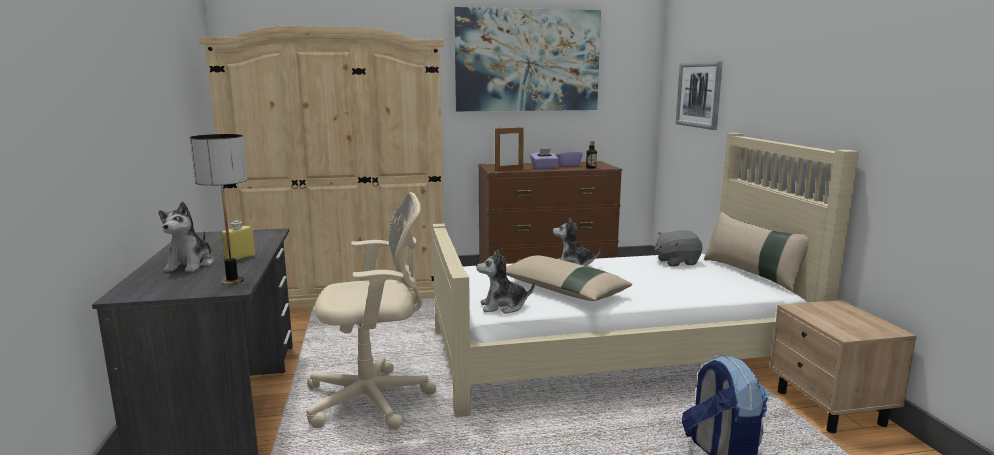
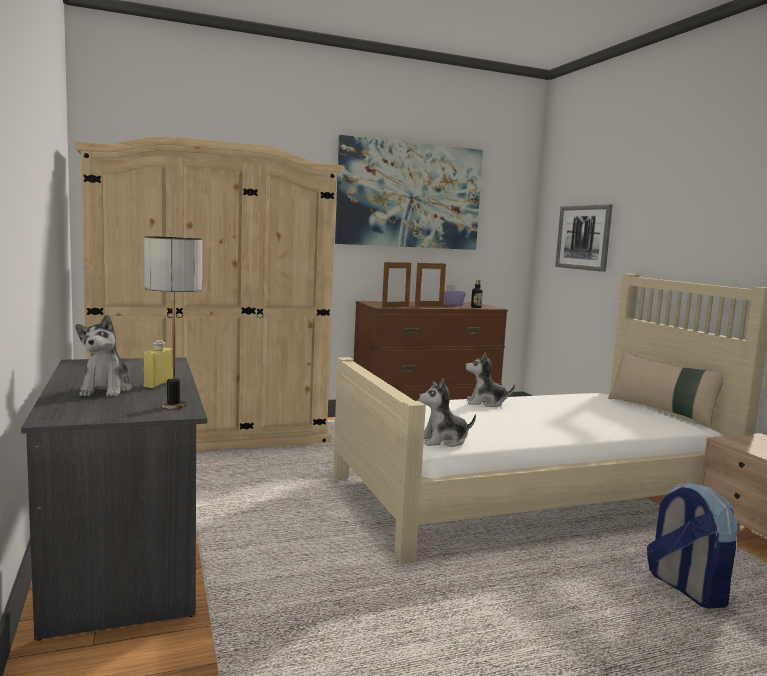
camera: 10 degrees left, 5 degrees down
(374, 399) = (301, 548): beige office chair -> none
(544, 168) = (429, 306): purple tissue box -> picture frame
(562, 290) = (492, 425): beige pillow -> none
(676, 262) = (584, 400): grey plush toy -> none

